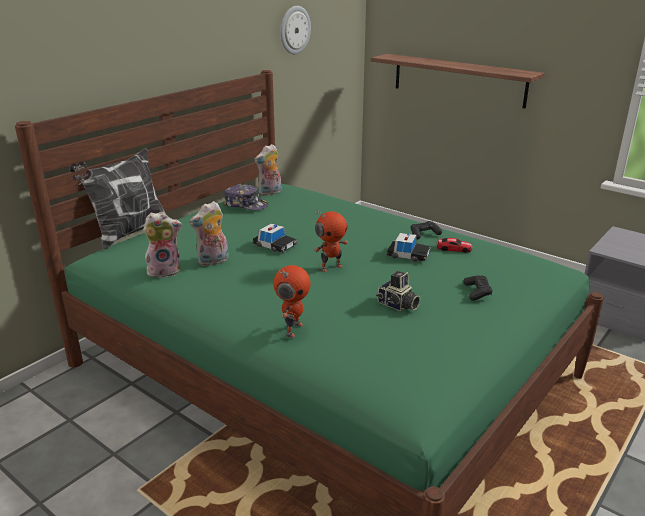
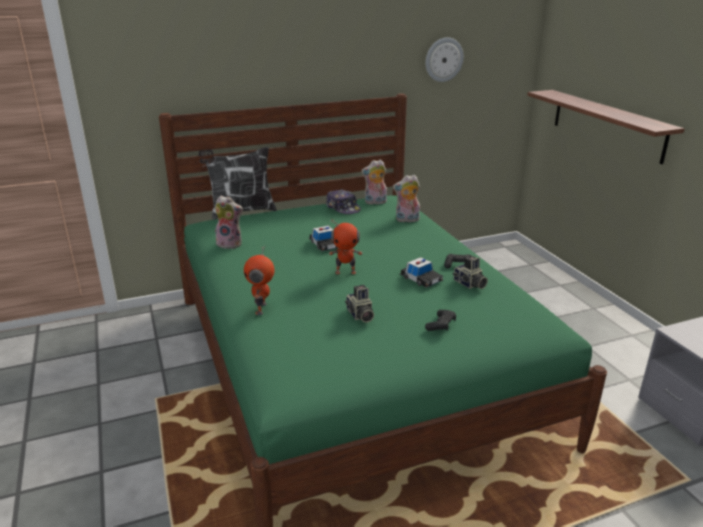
camera: 30 degrees right, 0 degrees up
(213, 261) = (268, 245): plush toy -> plush toy (407, 220)
(292, 329) = (262, 309): toy robot -> toy robot turned 135 degrees clockwise
(454, 248) = (469, 284): toy car -> camera

